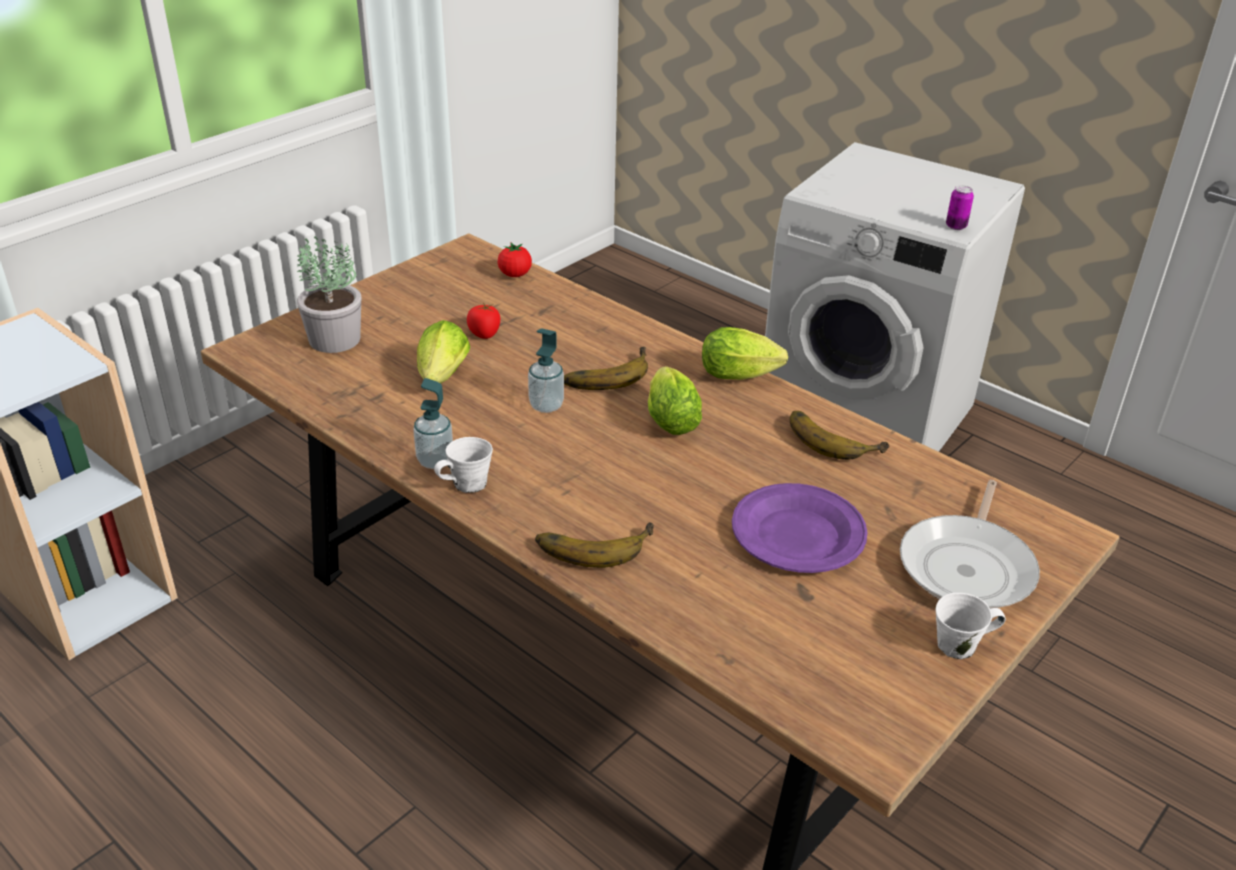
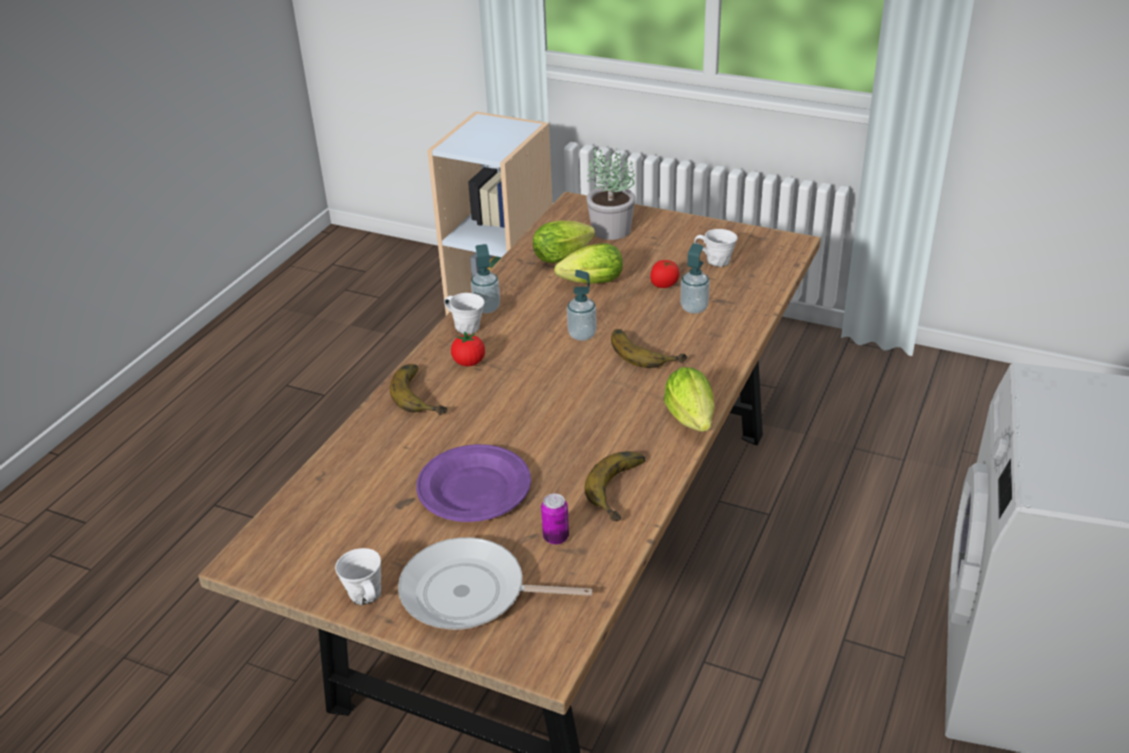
camera: 75 degrees right, 0 degrees up
(465, 294) = (716, 261): none -> white mug
(515, 275) = (768, 274): tomato -> tomato (469, 362)
(545, 328) = (694, 308): none -> soap dispenser
(670, 418) = (600, 395): lettuce -> lettuce (565, 256)
(956, 226) = (1061, 492): can -> can (556, 537)

